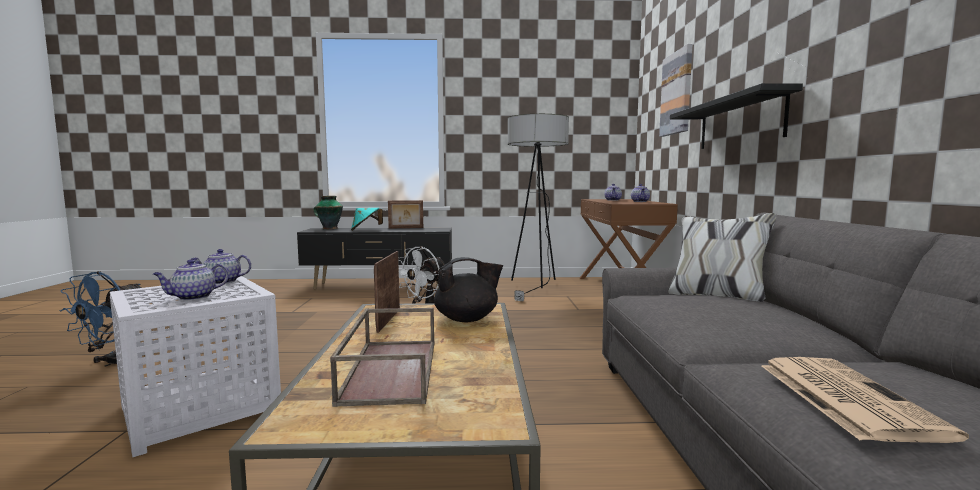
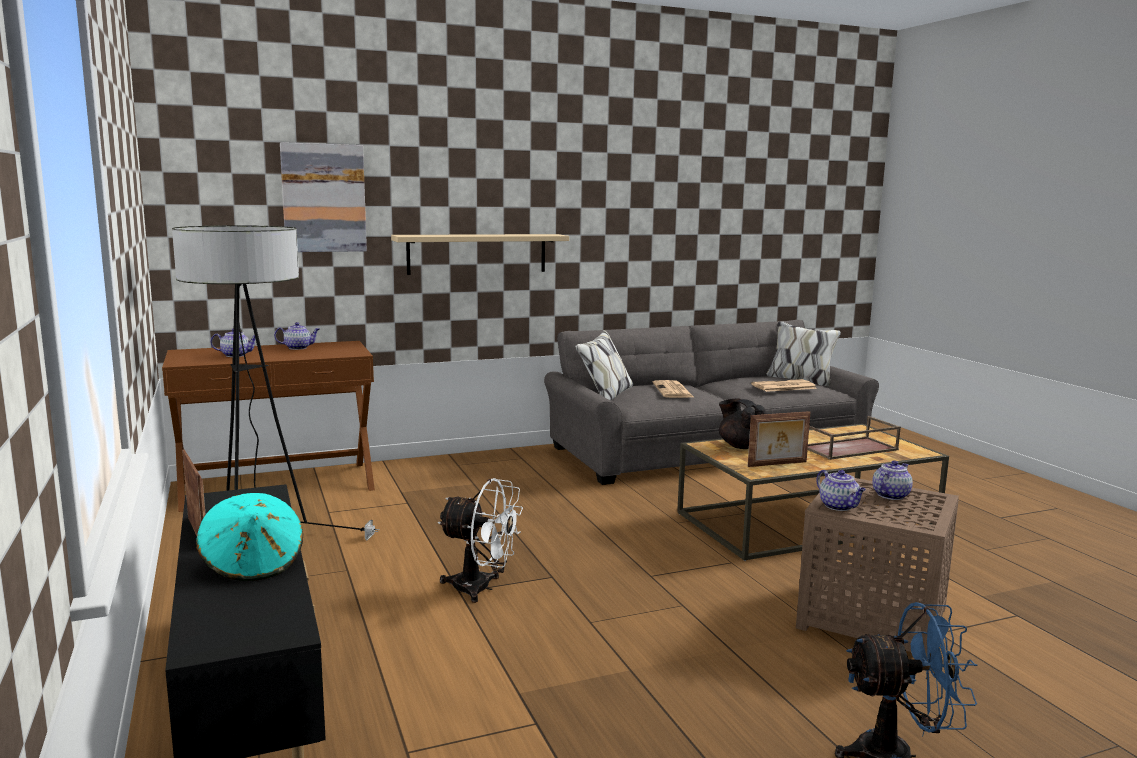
camera: 110 degrees left, 5 degrees up
(193, 297) = (890, 495): teapot -> teapot turned 75 degrees counterclockwise
(198, 411) = (875, 617): white side table -> brown side table
(329, 228) = (204, 626): vase -> none
(725, 309) = (673, 390): none -> newspaper
(739, 123) = (477, 253): black shelf -> beige shelf

